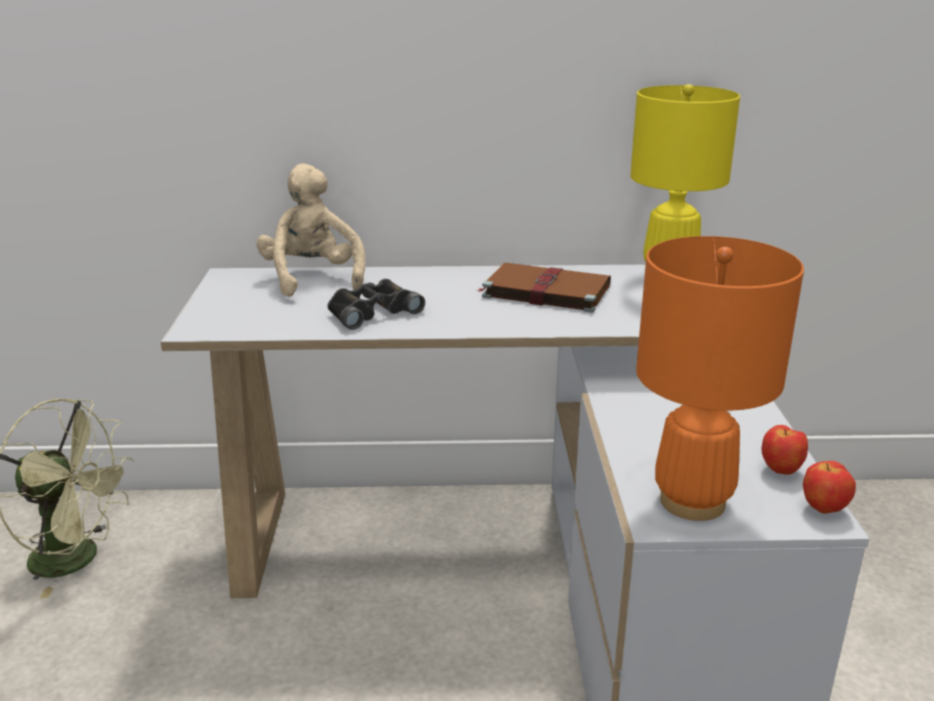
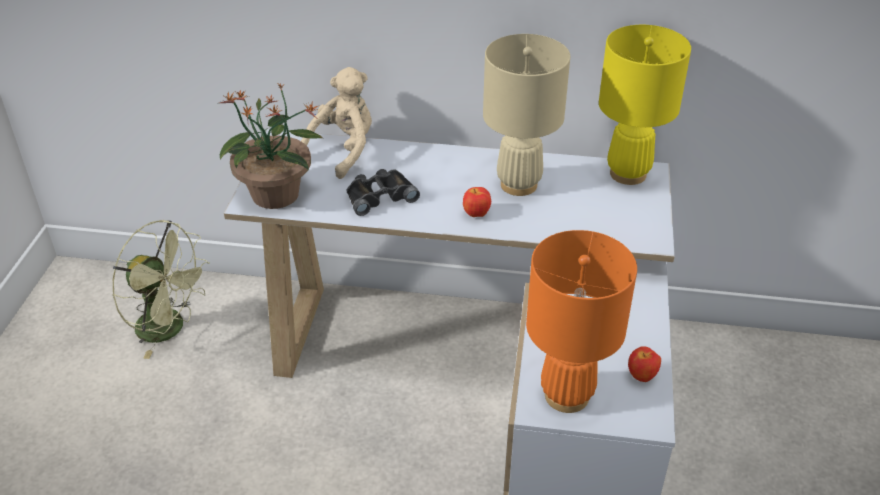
camera: 10 degrees right, 15 degrees up
(232, 320) = (276, 195): none -> potted plant
(312, 279) = (343, 151): beige plush toy -> beige plush toy turned 45 degrees clockwise
(544, 291) = (519, 185): brown book -> beige table lamp
(824, 509) = (655, 414): apple -> apple (476, 214)

